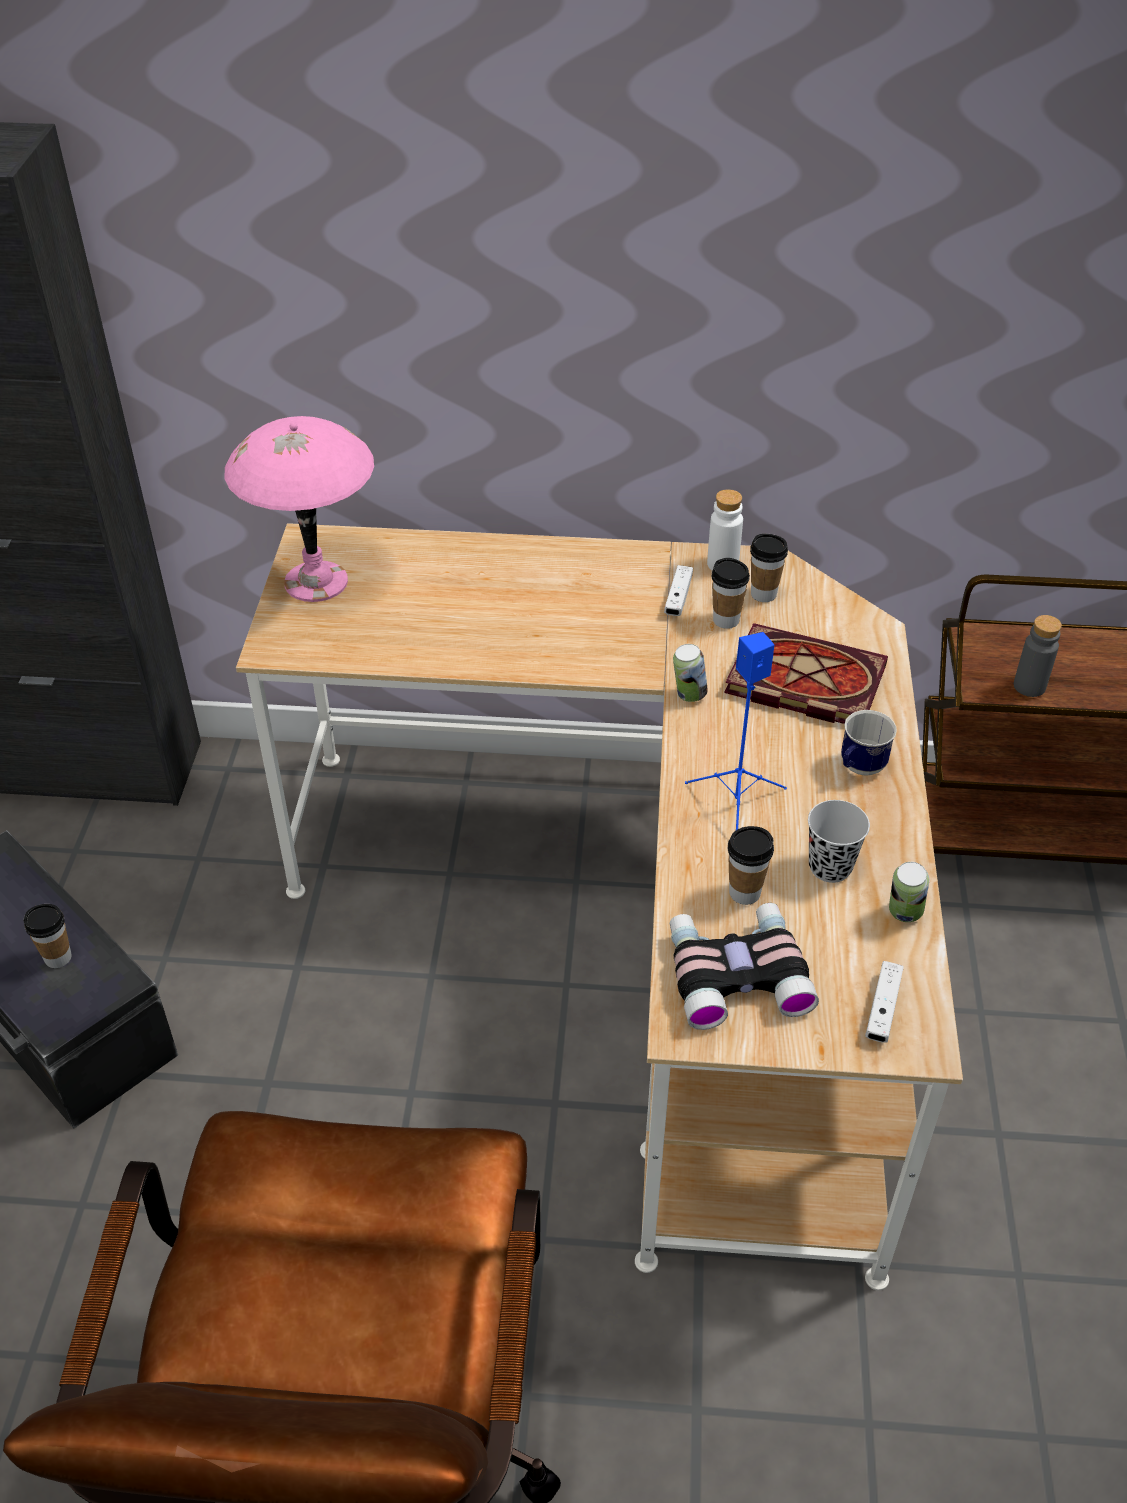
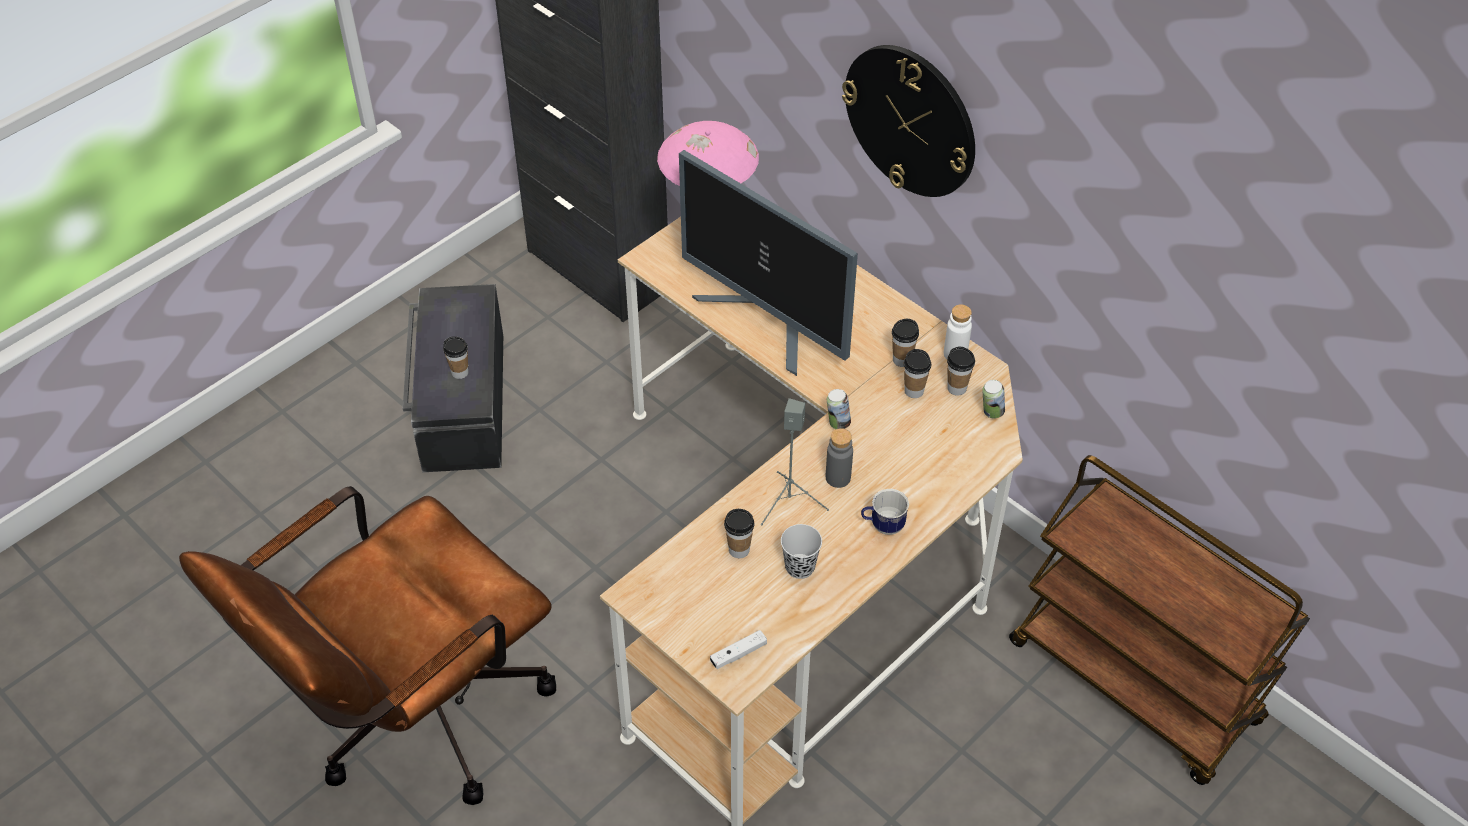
camera: 40 degrees right, 5 degrees up
(493, 638) = (768, 322): none -> monitor
(579, 274) = (910, 120): none -> wall clock
(678, 598) = (902, 360): white game controller -> cup
(736, 807) = (788, 502): blue speaker -> grey speaker
(736, 972) = (687, 586): binoculars -> none
(800, 681) = (912, 455): book -> none
(903, 914) = (808, 617): can -> can (991, 412)
(1029, 686) = (1102, 554): grey bottle -> grey bottle (838, 478)

